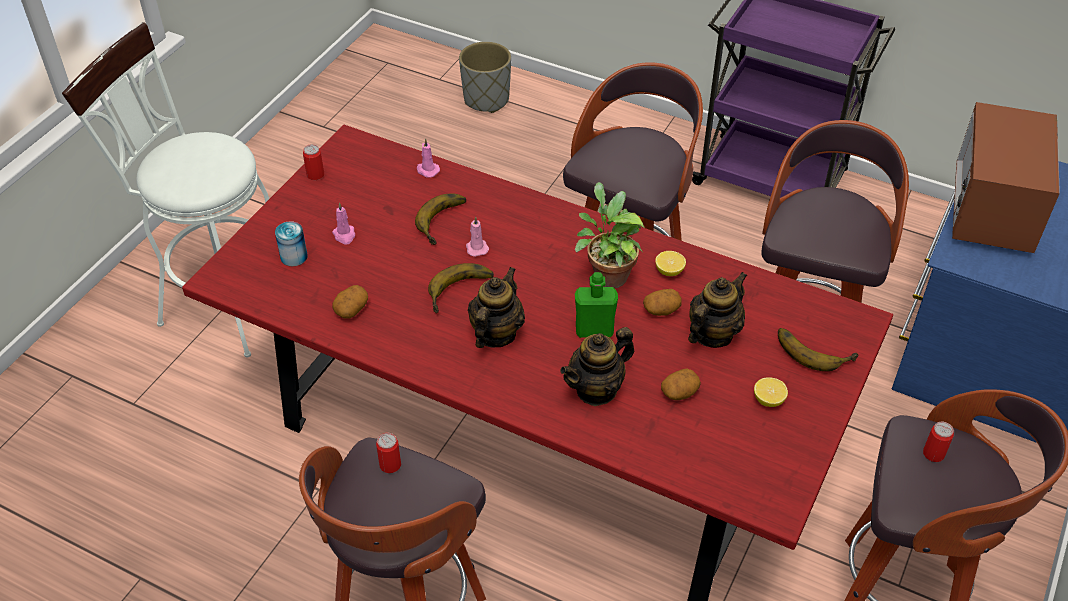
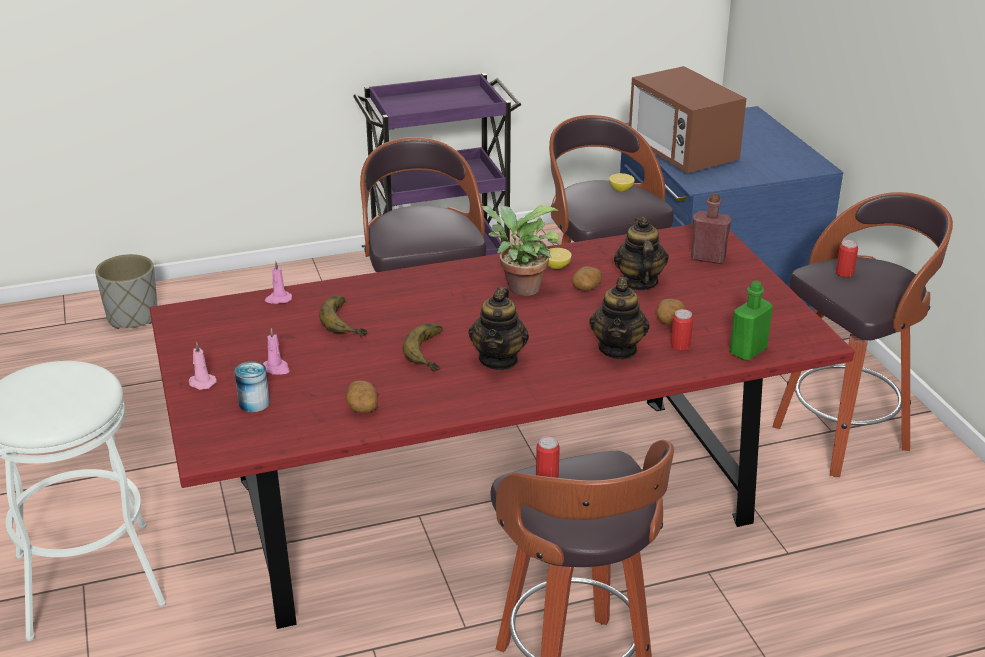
camera: 45 degrees left, 15 degrees down
(315, 175) = (181, 347): can -> can (680, 346)
(476, 248) = (399, 322): pink candle -> pink candle (201, 383)
(496, 334) = (499, 359): teapot -> teapot turned 150 degrees counterclockwise
(594, 330) = (562, 320): green bottle -> green bottle (748, 351)
(768, 400) = (726, 295): lemon -> lemon (621, 189)
(813, 349) = (708, 258): banana -> red bottle

